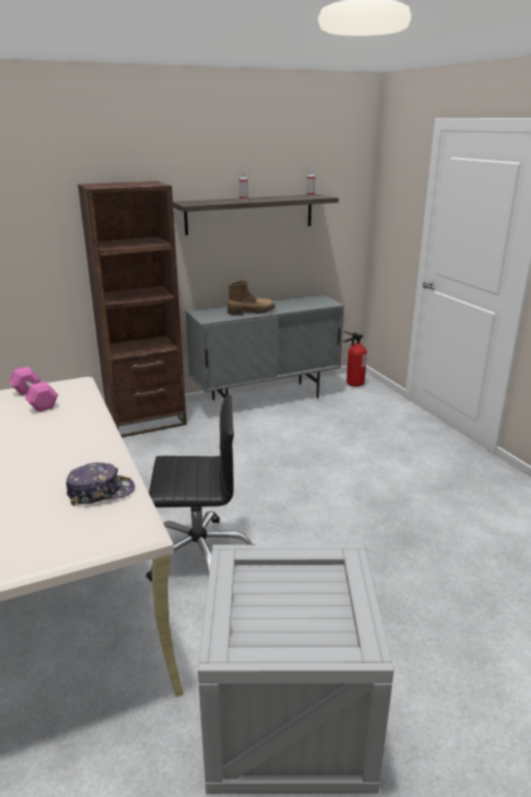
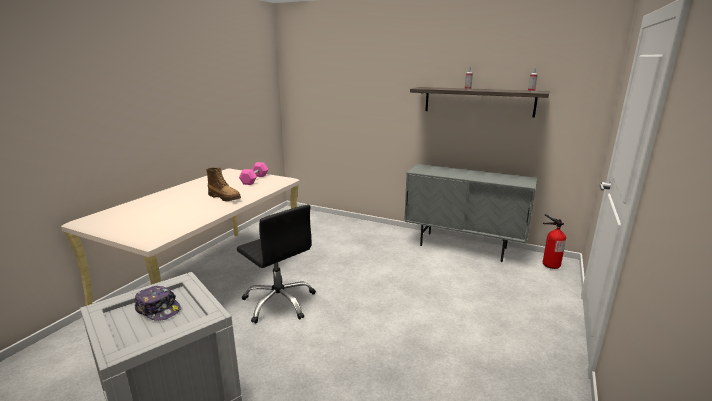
camera: 50 degrees right, 5 degrees down
(101, 492) = (179, 220): cap -> cap (158, 309)
(146, 421) = (374, 229): brown bookcase -> none
(251, 312) = (452, 174): boot -> boot (225, 198)

